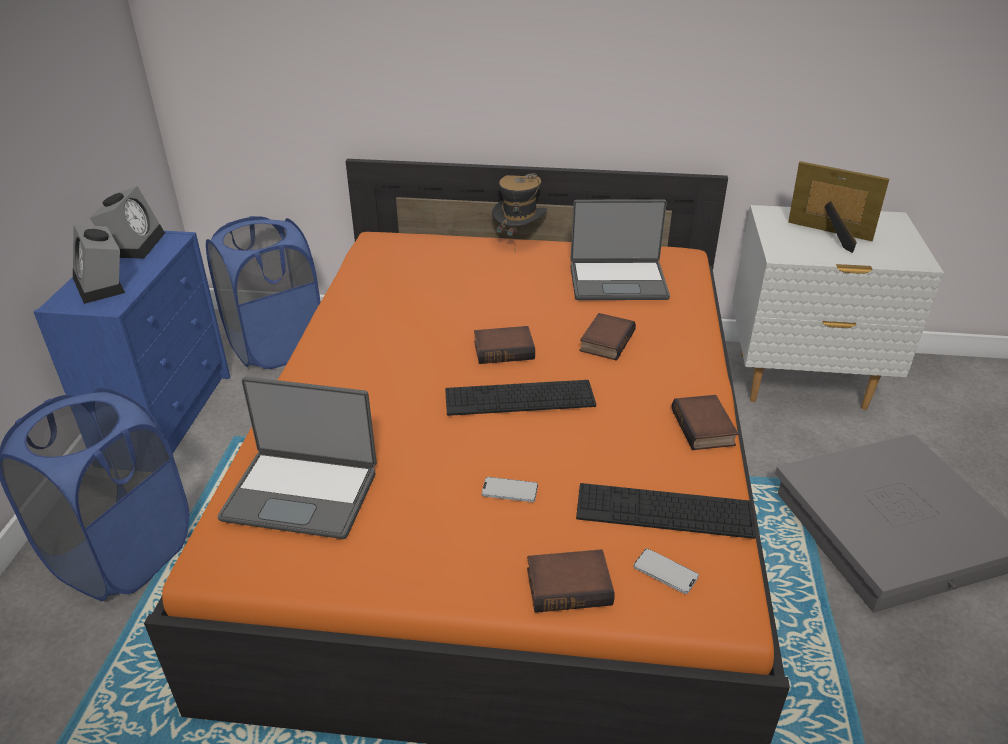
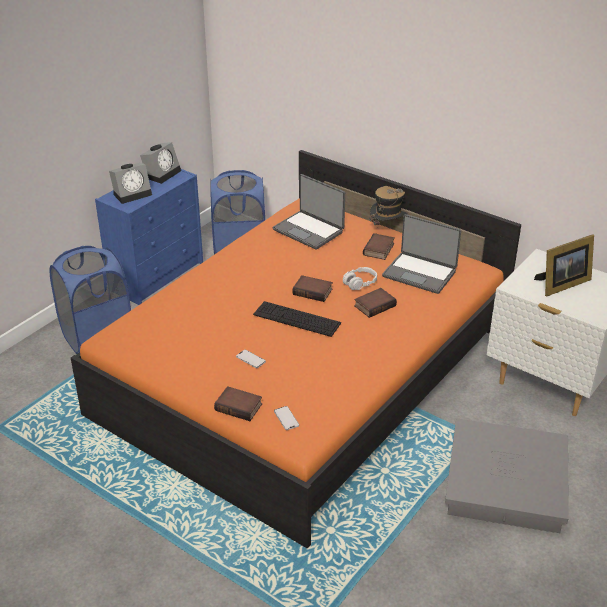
camera: 30 degrees right, 0 degrees up
(103, 285) = (133, 193): alarm clock -> alarm clock turned 120 degrees counterclockwise
(302, 493) = (160, 326): laptop -> laptop (309, 230)
(556, 317) = (359, 283): none -> grey headphones
(664, 510) = (313, 395): keyboard -> none
(705, 428) = (378, 367): book -> book (379, 250)
(830, 236) = (561, 284): picture frame -> picture frame turned 90 degrees clockwise

